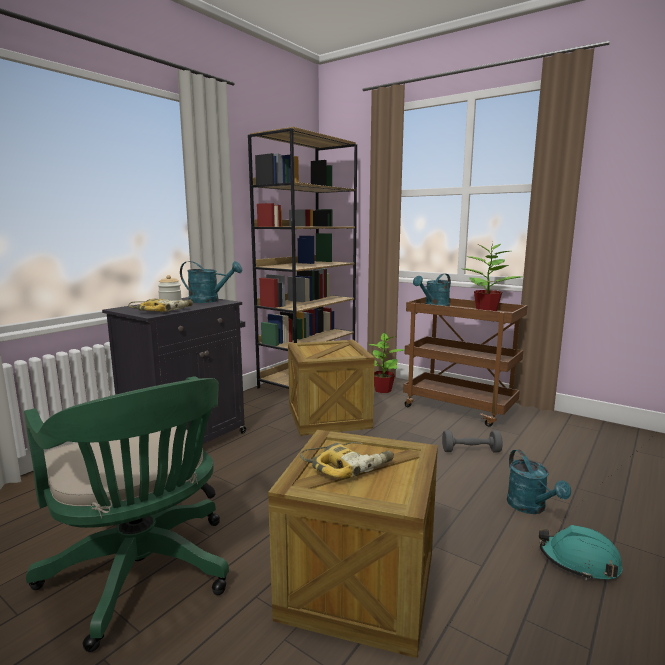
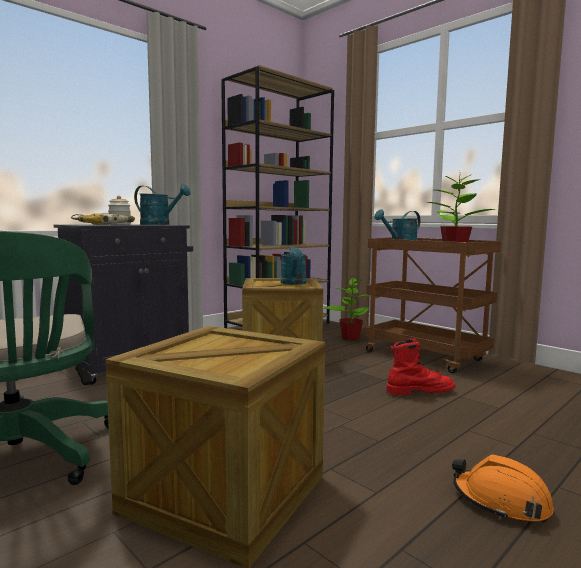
camera: 10 degrees right, 5 degrees down
(348, 465) = (211, 349): power drill -> none
(471, 451) = (419, 391): grey dumbbell -> red boot
(531, 507) = (465, 445): turquoise watering can -> turquoise watering can (294, 283)
(579, 562) = (501, 502): turquoise hard hat -> orange hard hat

